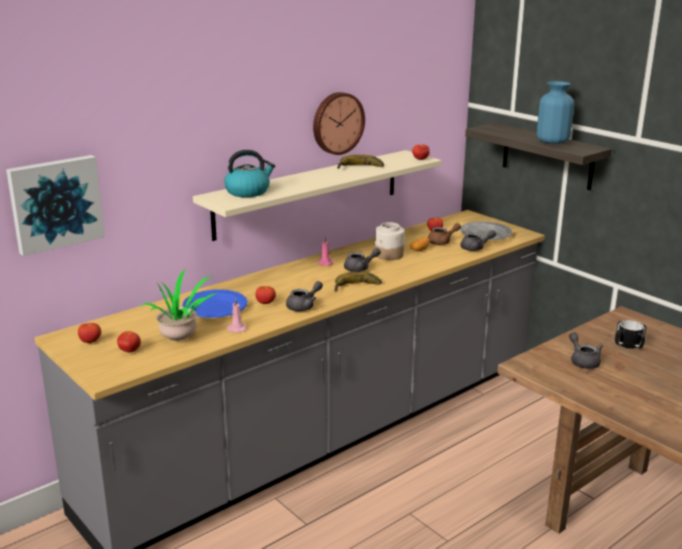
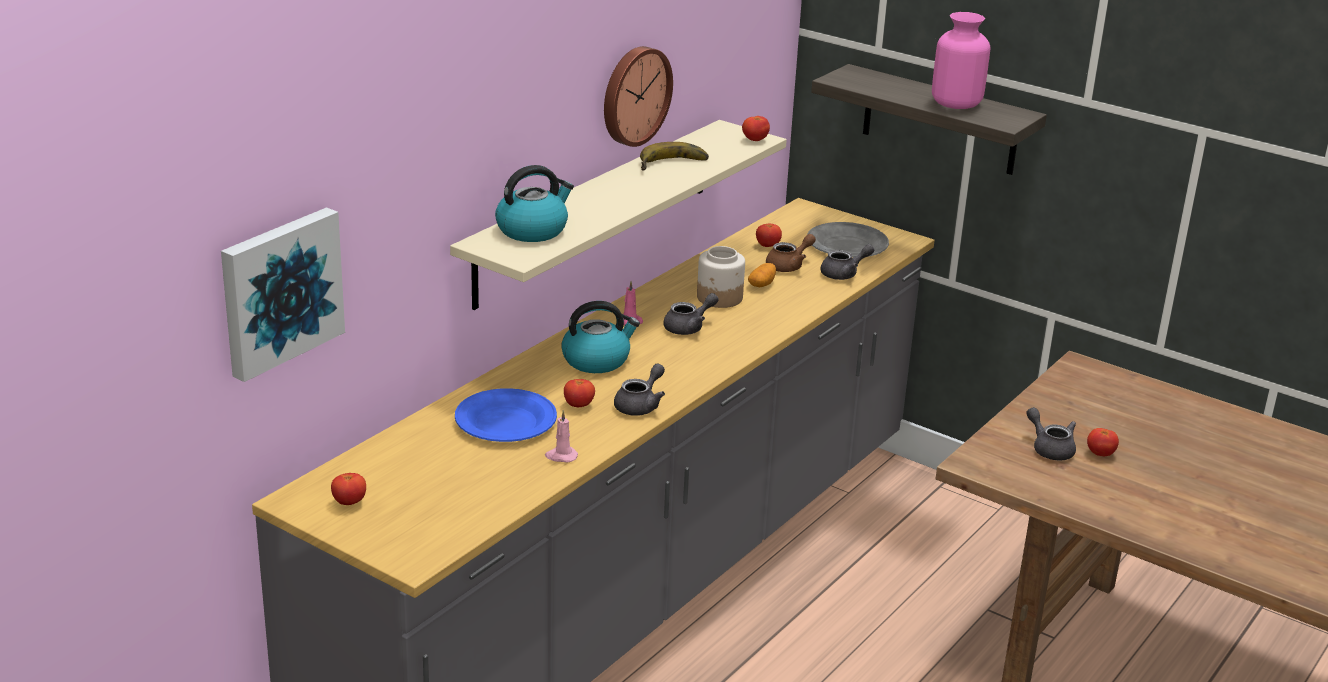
camera: 15 degrees left, 5 degrees up
(130, 351) = (422, 511): tomato -> tomato (1100, 454)
(181, 338) = (486, 481): potted plant -> none
(292, 281) = (597, 360): none -> kettle
(357, 287) = (703, 363): banana -> none
(552, 141) = (956, 104): blue vase -> pink vase
(628, 345) = (1101, 415): mug -> none

